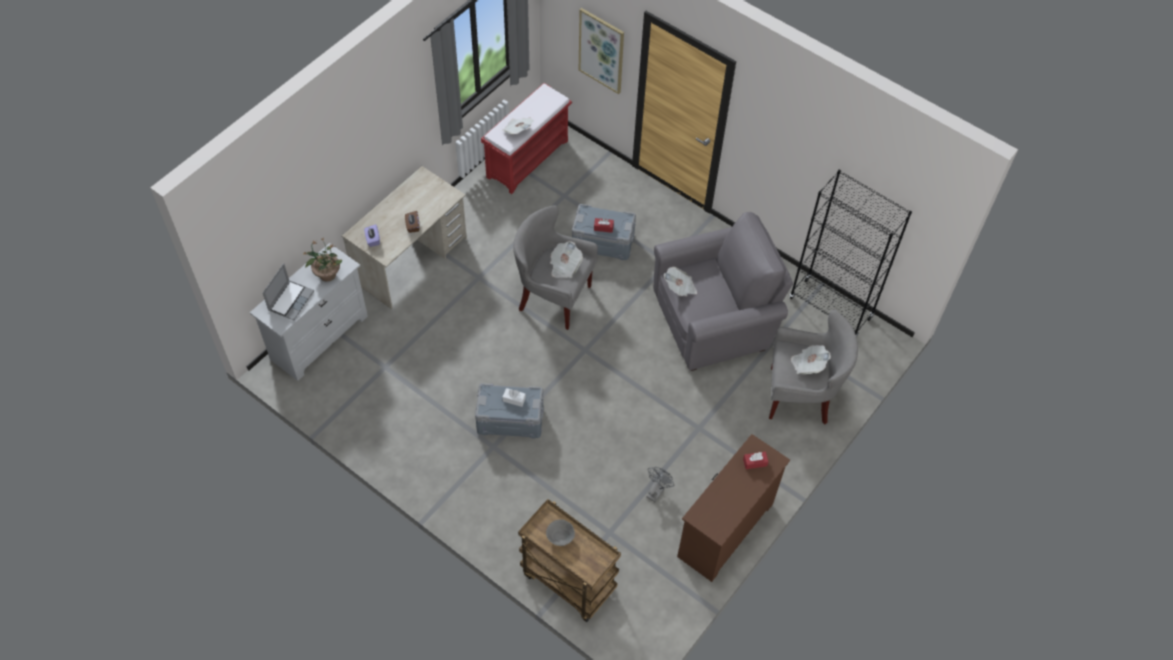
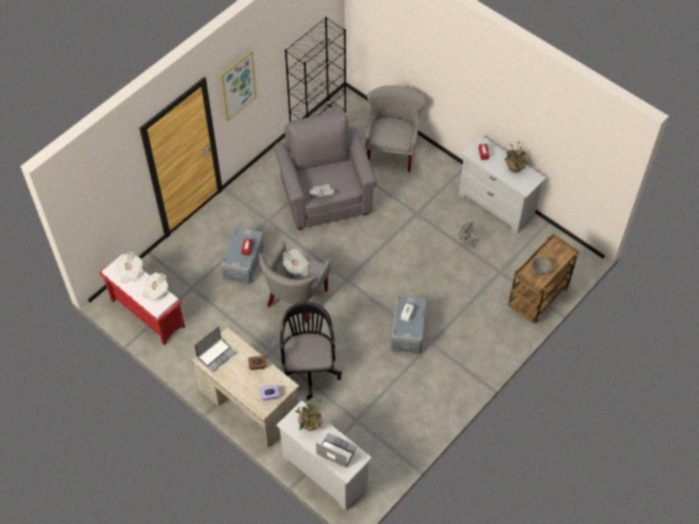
camera: 85 degrees left, 0 degrees up
(428, 187) = (216, 354): none -> laptop
(458, 315) = (308, 366): none -> black office chair
(601, 50) = (120, 196): picture -> picture (237, 85)
(725, 530) = (496, 205): brown dresser -> white dresser
(733, 503) = (514, 168): none -> potted plant
(808, 364) = (392, 126): newspaper -> newspaper (130, 272)

